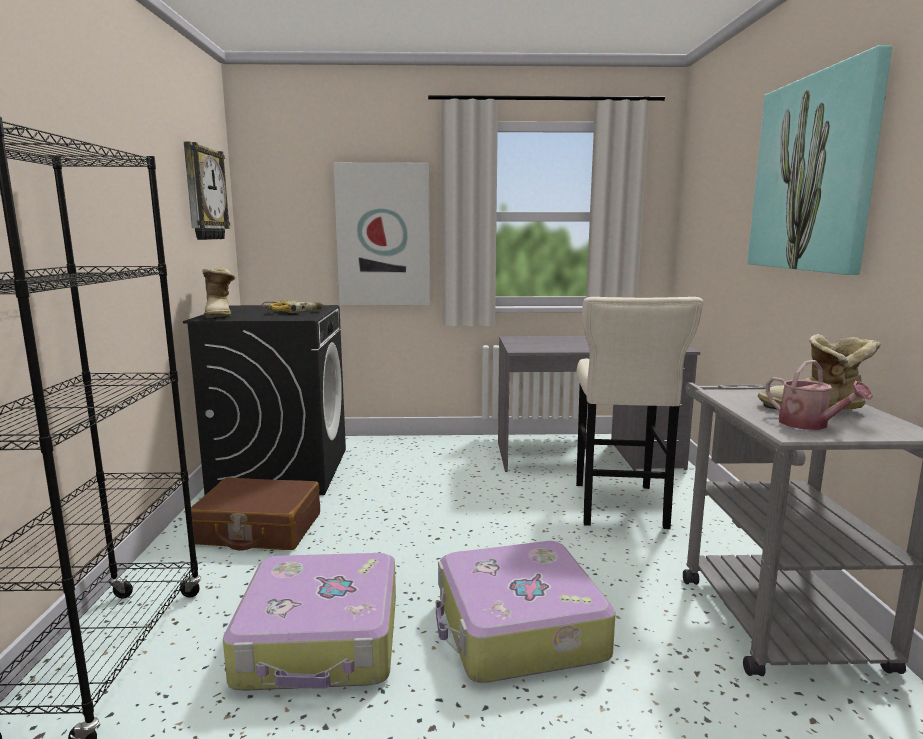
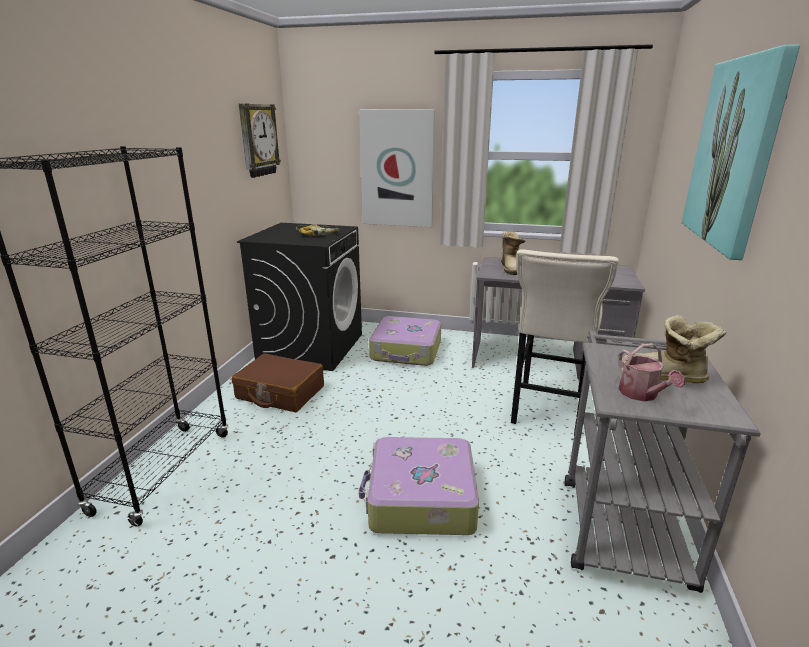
camera: 15 degrees right, 10 degrees up
(220, 315) = (265, 235): boot -> boot (511, 268)
(321, 641) = (288, 483): suitcase -> suitcase (406, 351)

